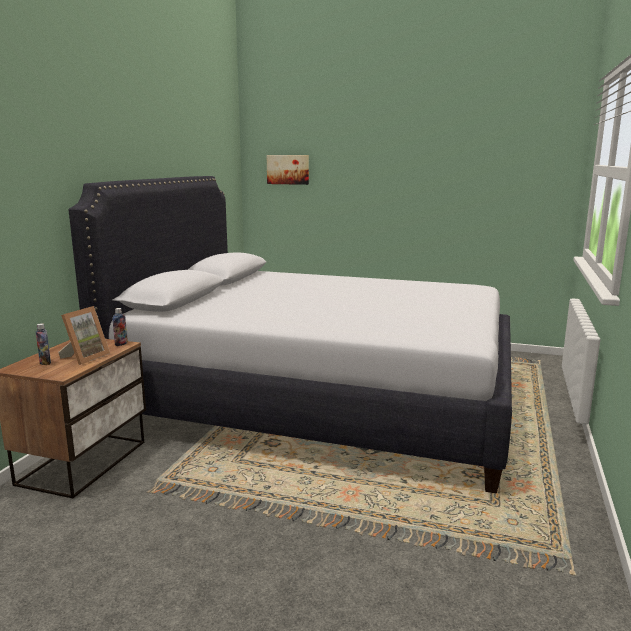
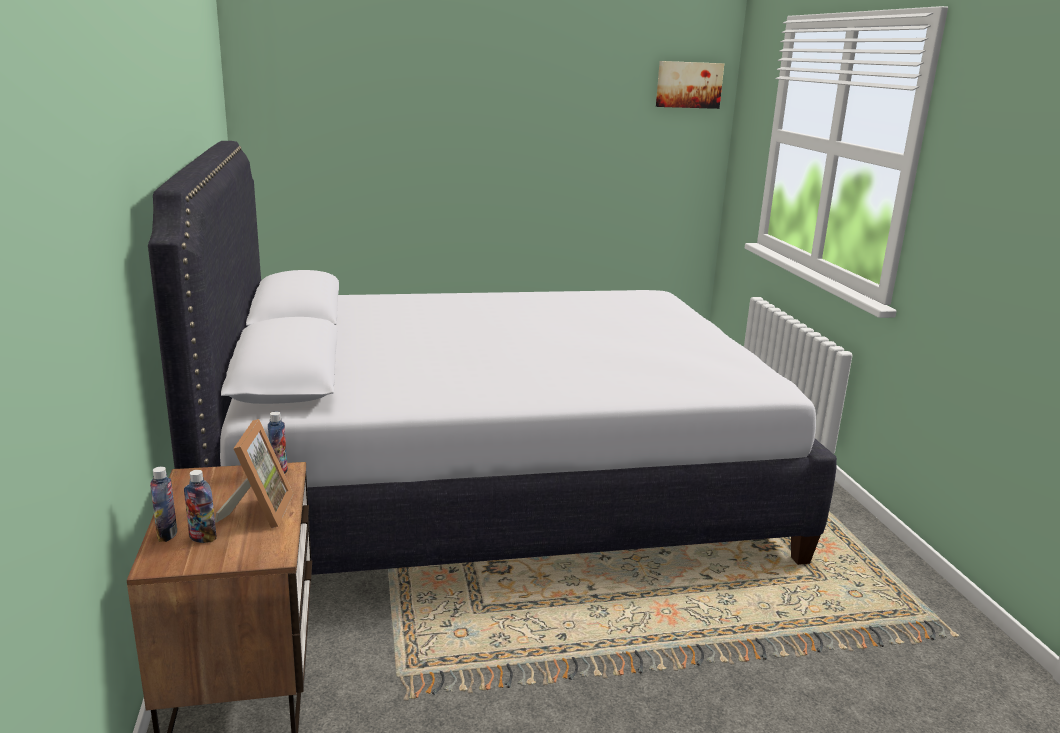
camera: 30 degrees left, 5 degrees up
(34, 359) = (167, 534): none -> bottle
(288, 169) = (315, 120): picture -> picture (688, 84)

